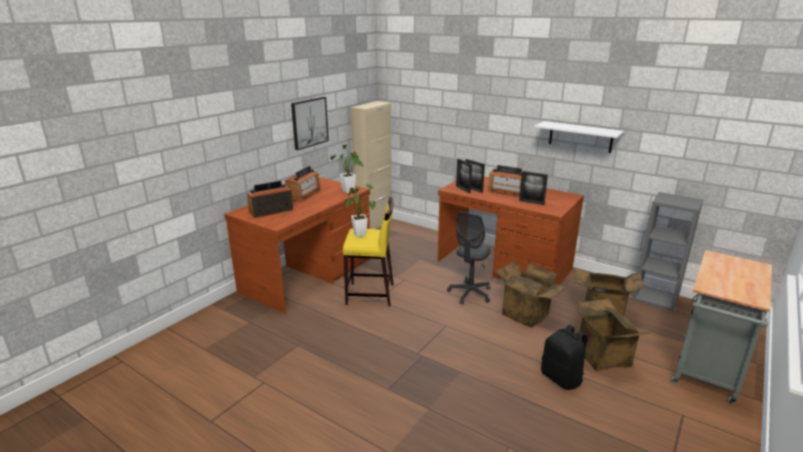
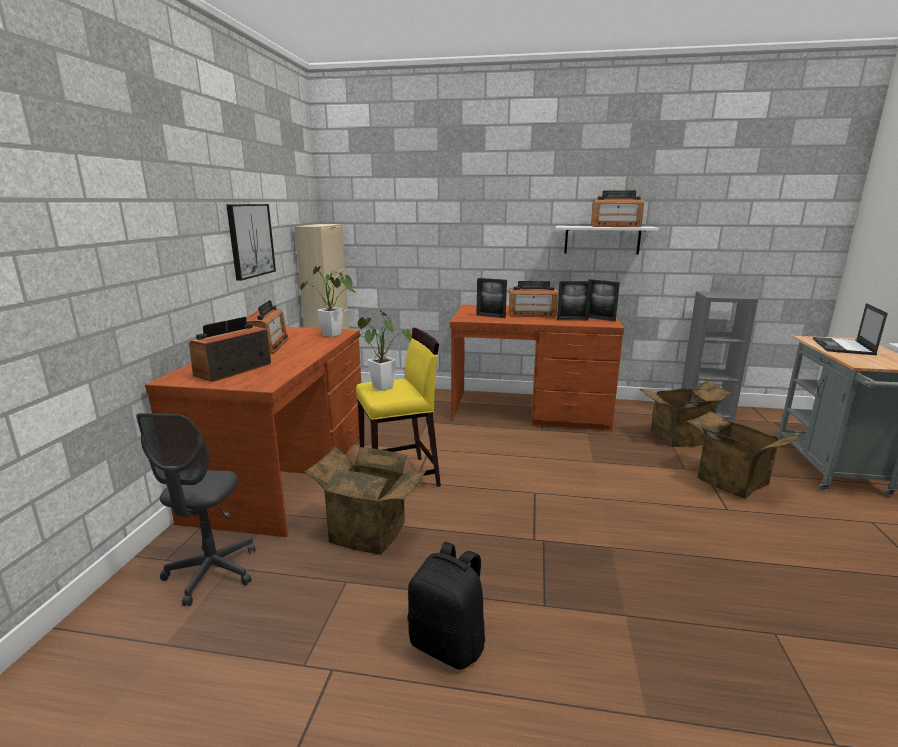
camera: 25 degrees left, 5 degrees down
(463, 189) = (479, 317): picture frame -> picture frame (600, 319)
(470, 294) = (525, 448): grey office chair -> grey office chair (212, 573)
(527, 313) = (609, 455): cardboard box -> cardboard box (371, 530)
(562, 378) = (724, 518): black backpack -> black backpack (449, 644)
(587, 128) = (615, 226): none -> radio
(729, 269) = (843, 347): none -> laptop

